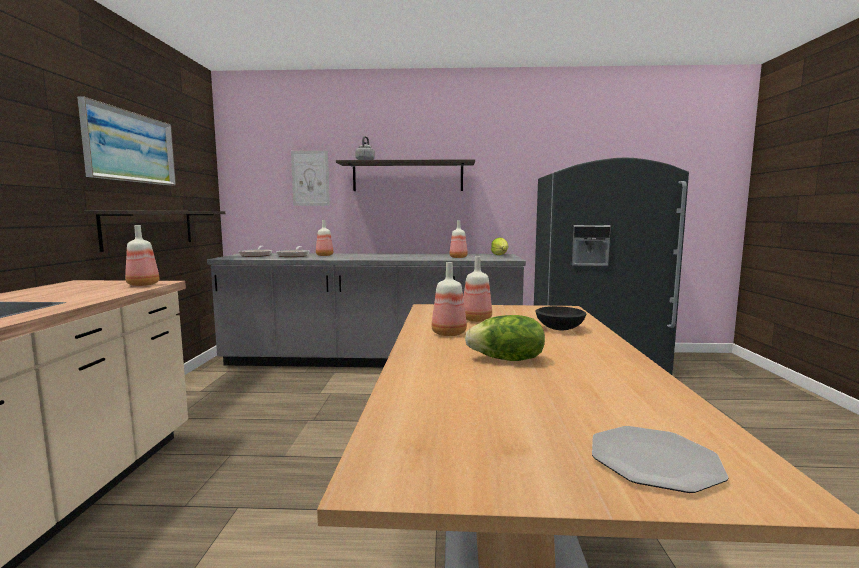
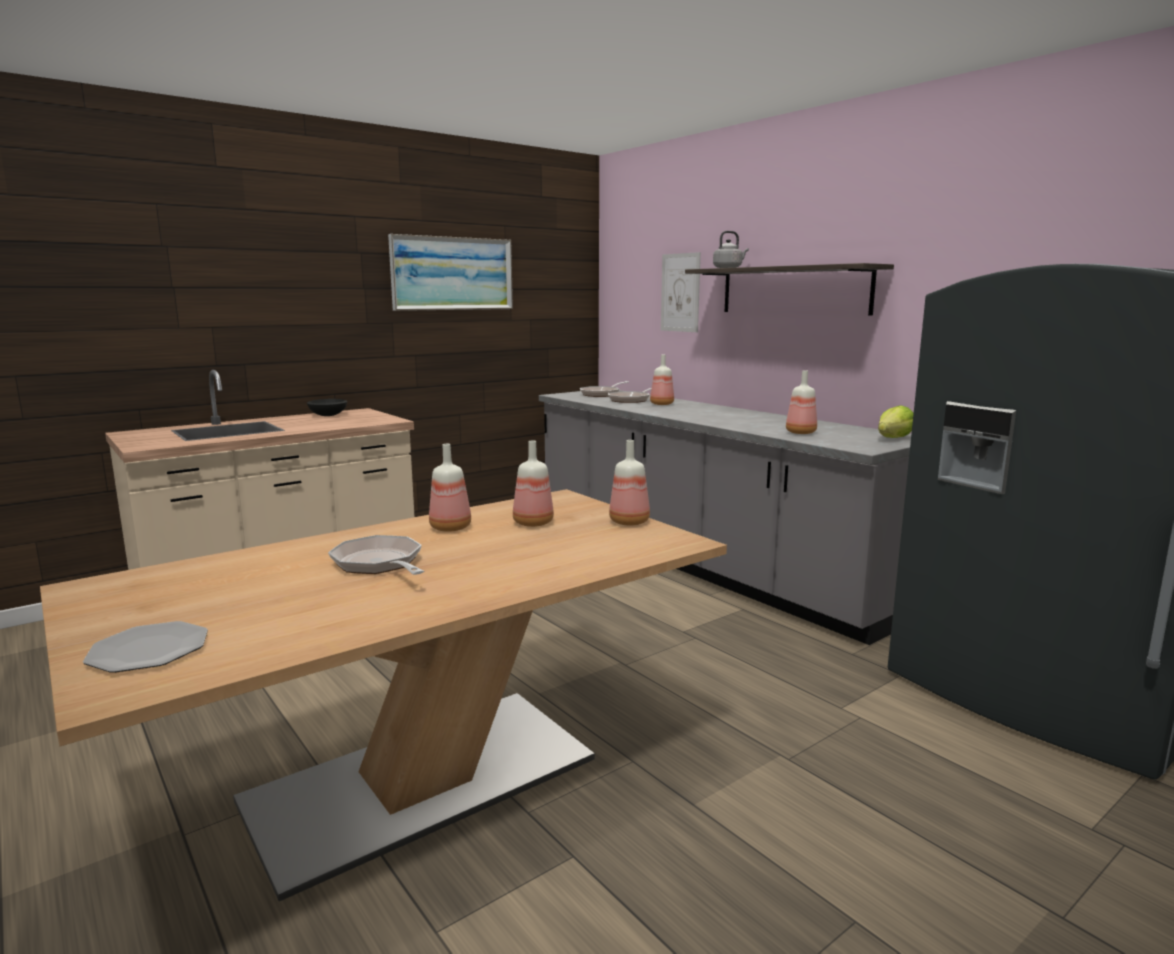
camera: 50 degrees right, 5 degrees up
(144, 284) = (375, 421): bottle -> bottle (630, 522)
(150, 228) = (473, 358): shelf -> none
(507, 360) = (380, 564): lettuce -> frying pan
(560, 328) = (555, 559): black bowl -> black bowl (328, 415)

